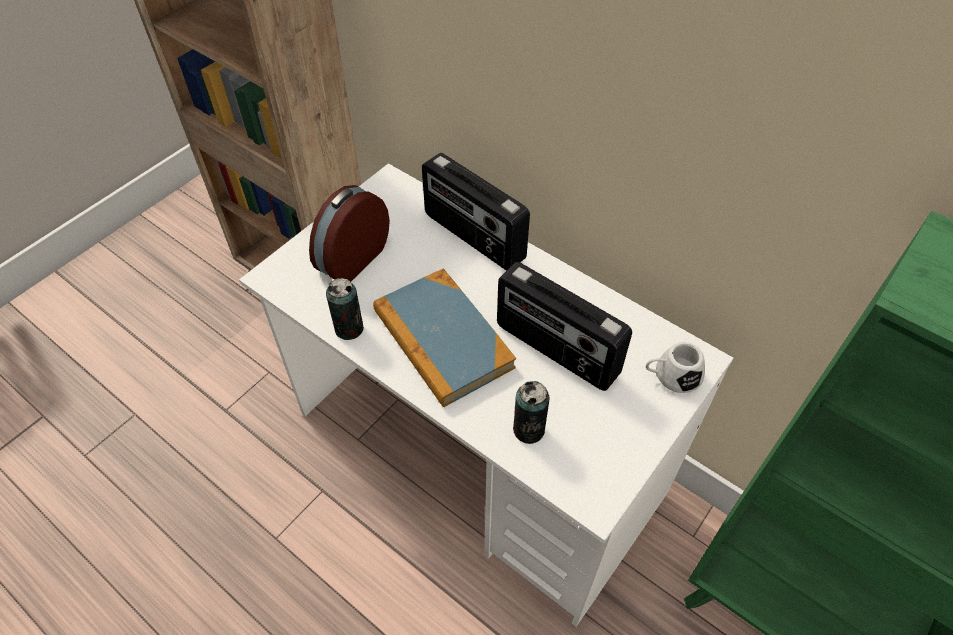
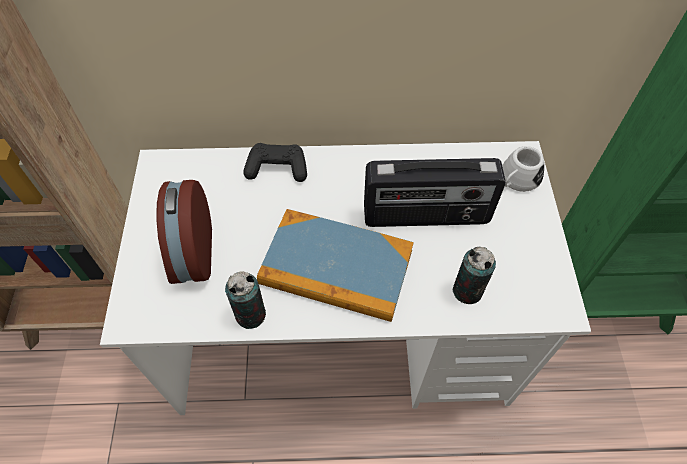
camera: 40 degrees left, 5 degrees up
(473, 237) = (277, 168): radio -> black game controller

